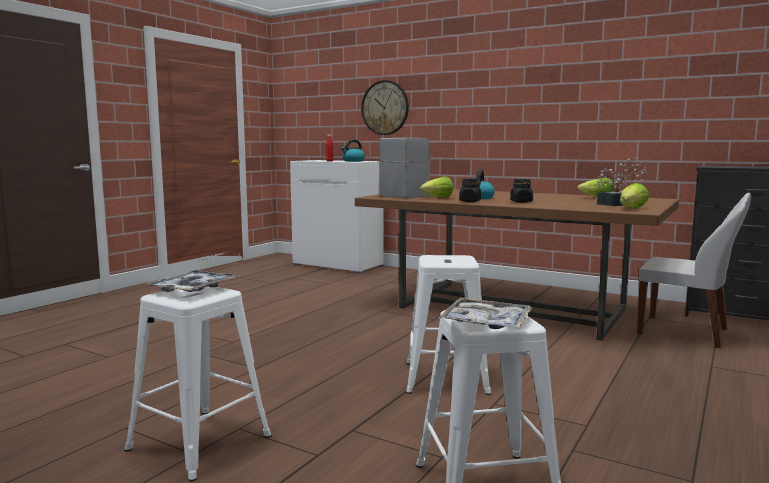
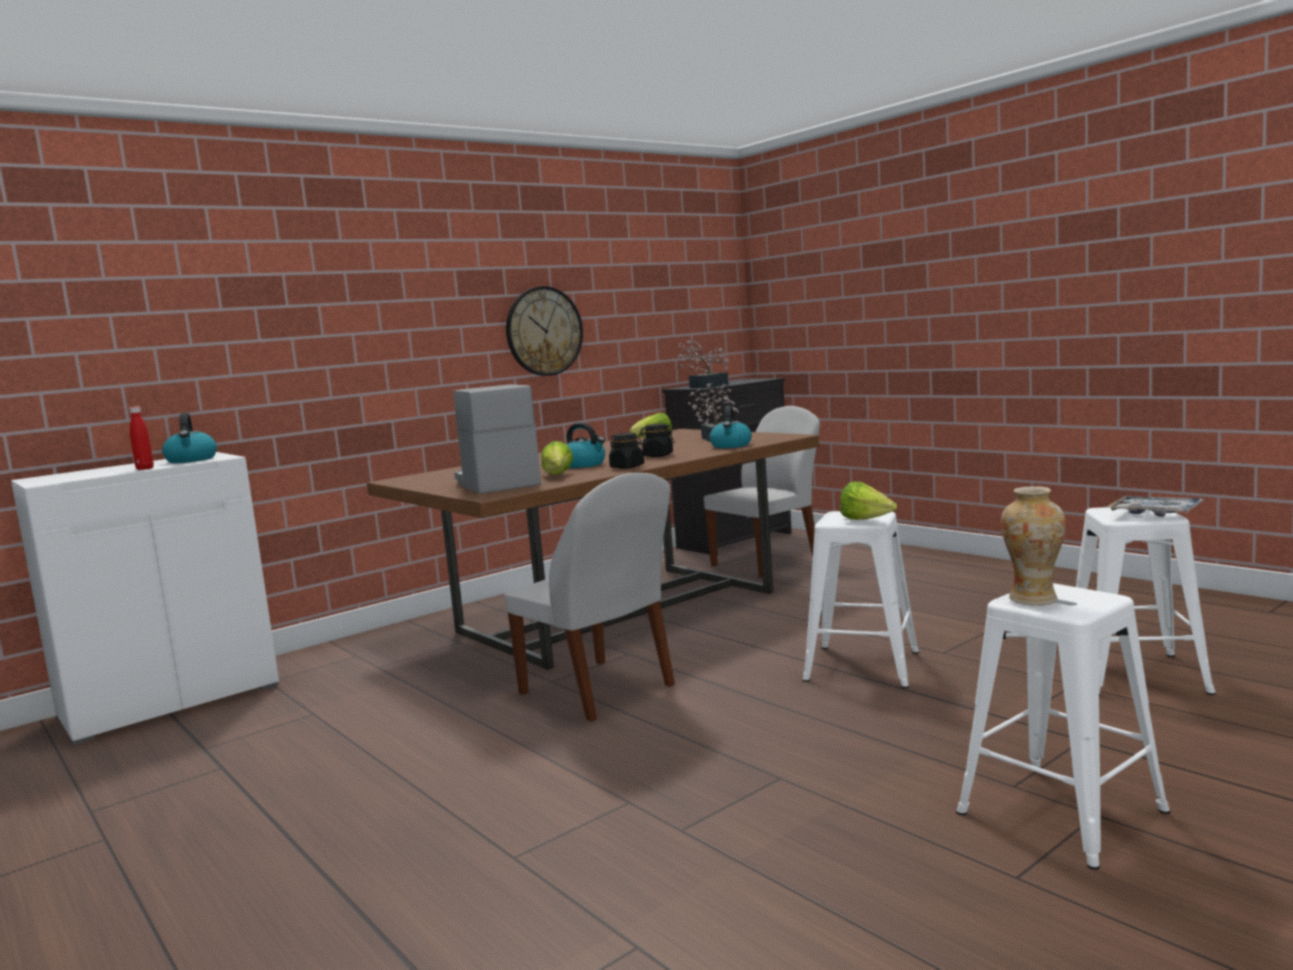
camera: 70 degrees left, 0 degrees up
(193, 289) = (1033, 599): tray -> vase
(371, 320) = (599, 691): none -> white chair
(385, 108) = (199, 342): wall clock -> wall clock (544, 331)
(575, 206) = (731, 446): none -> kettle
(632, 209) = (766, 437): lettuce -> lettuce (867, 521)
(719, 166) = (705, 387): none -> potted plant

